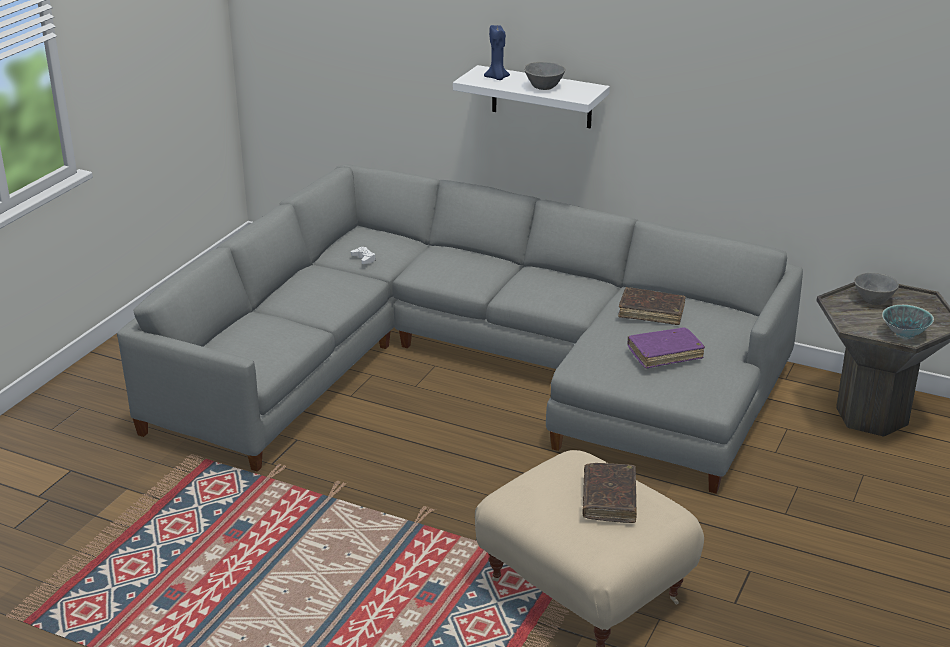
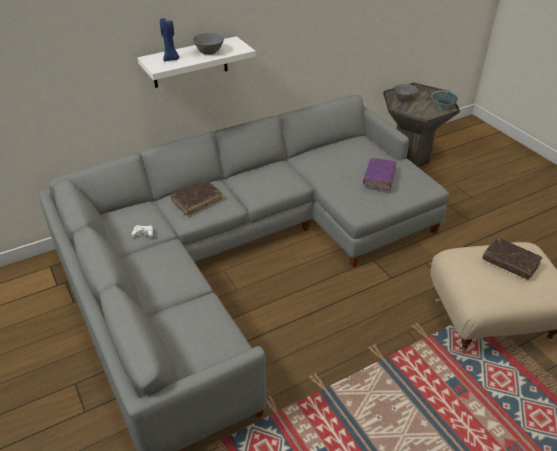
camera: 55 degrees left, 10 degrees up
(651, 312) = (333, 162): brown book -> brown book (196, 201)

